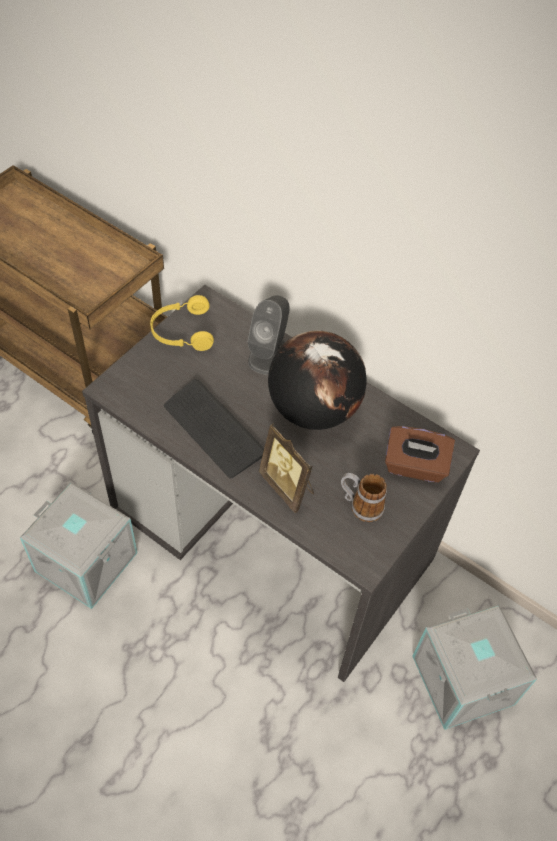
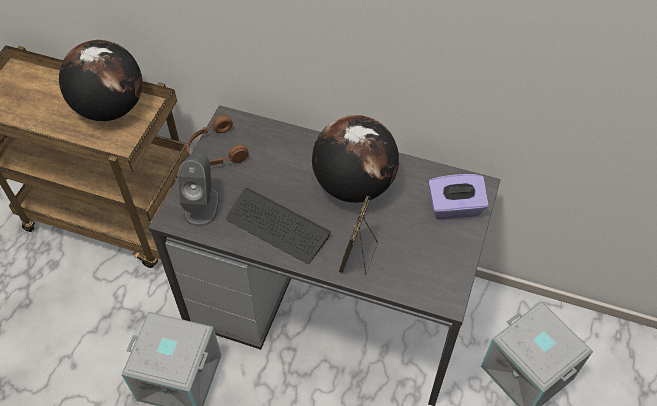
camera: 15 degrees left, 0 degrees up
(92, 257) = (110, 108): none -> globe
(181, 331) = (215, 151): yellow headphones -> brown headphones
(269, 354) = (298, 149): grey speaker -> grey speaker (202, 206)
(288, 486) = (359, 256): picture frame -> picture frame turned 75 degrees clockwise
(360, 505) = (424, 253): mug -> none
(414, 466) = (455, 208): brown tissue box -> purple tissue box

